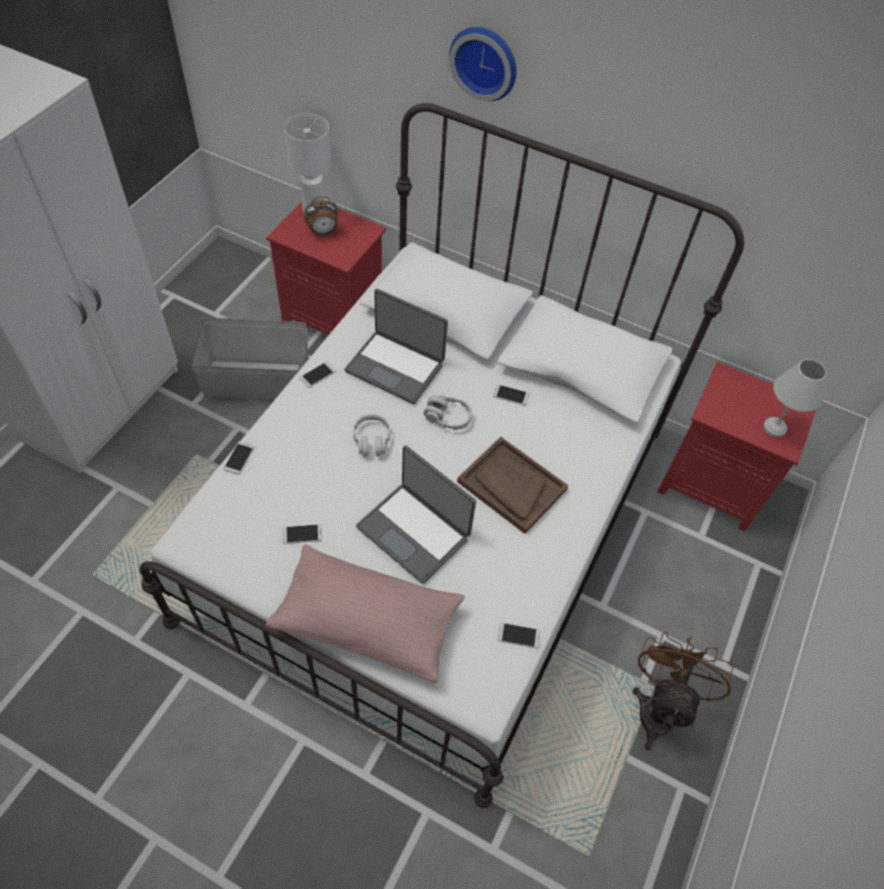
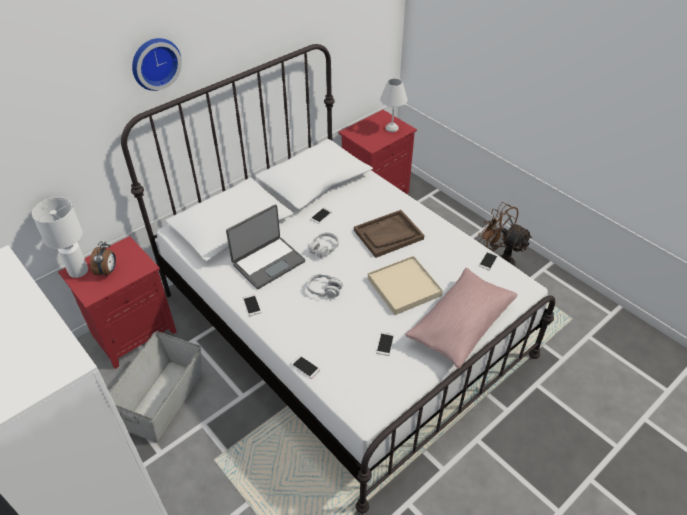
camera: 65 degrees left, 10 degrees down
(414, 531) = (404, 287): laptop -> beige tray

